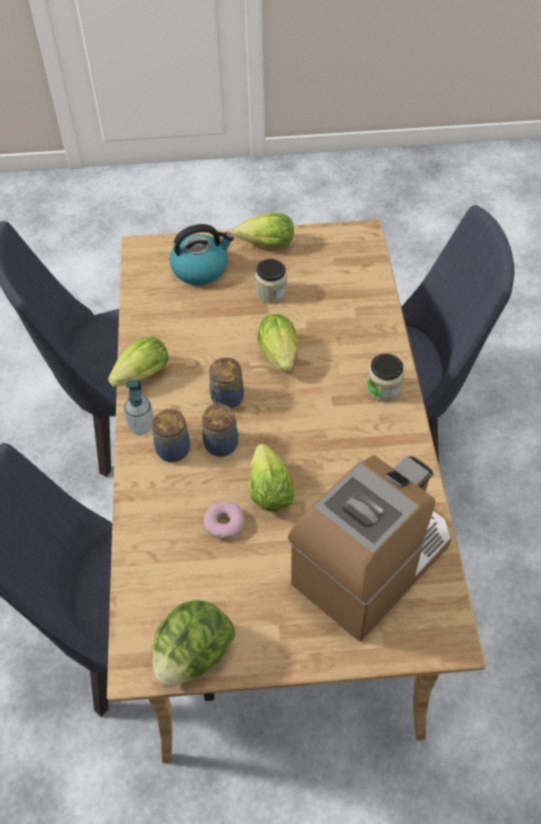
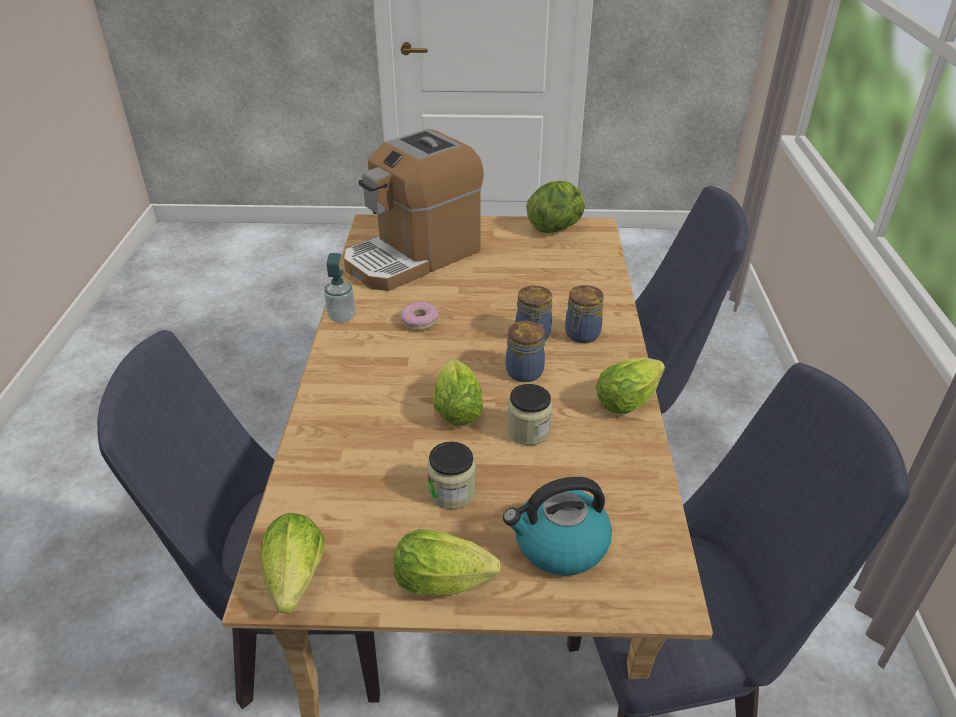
camera: 175 degrees left, 15 degrees down
(141, 427) = (618, 354): soap dispenser -> soap dispenser (342, 317)
(224, 524) = (531, 284): donut -> donut (419, 321)
(269, 488) = (489, 302): lettuce -> lettuce (295, 584)
(383, 389) = (346, 366): jar -> jar (528, 431)

